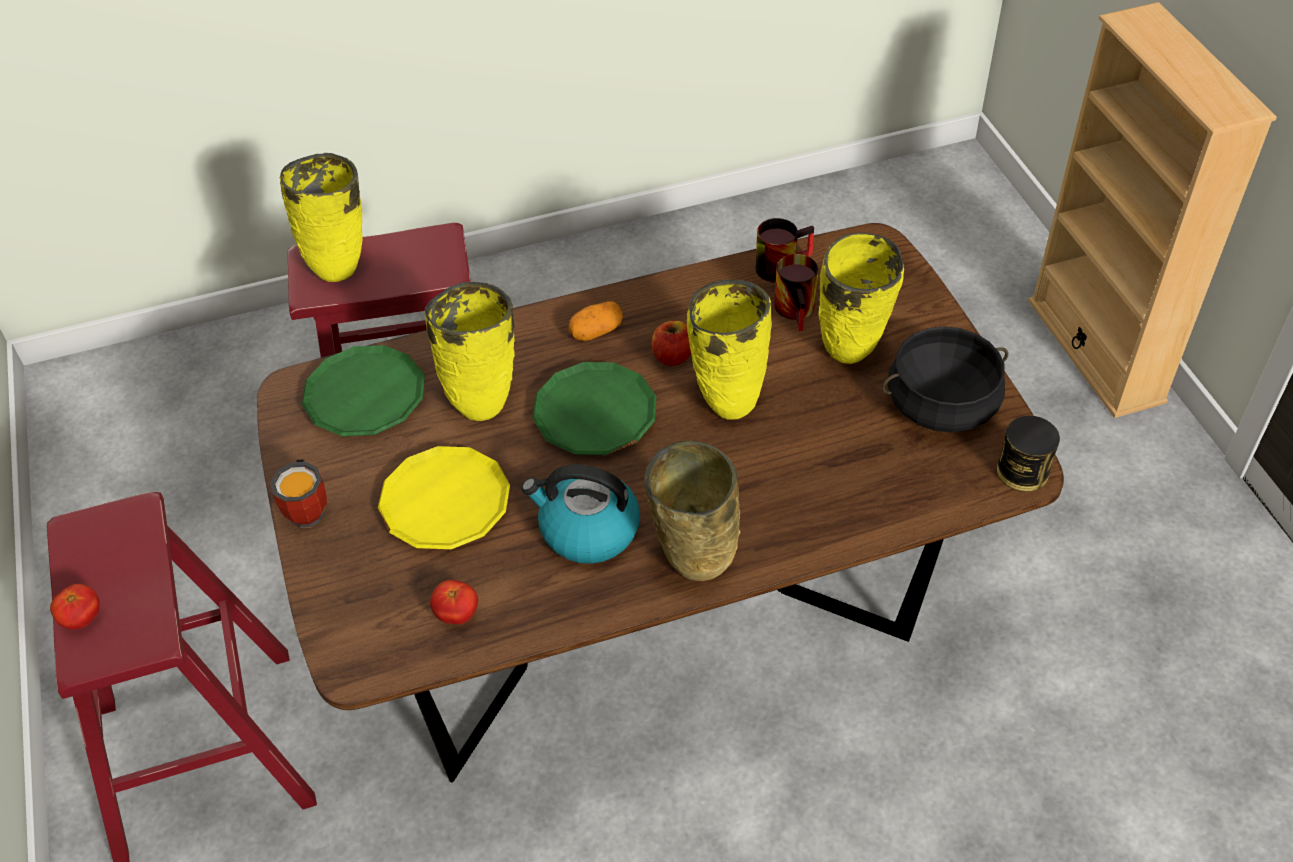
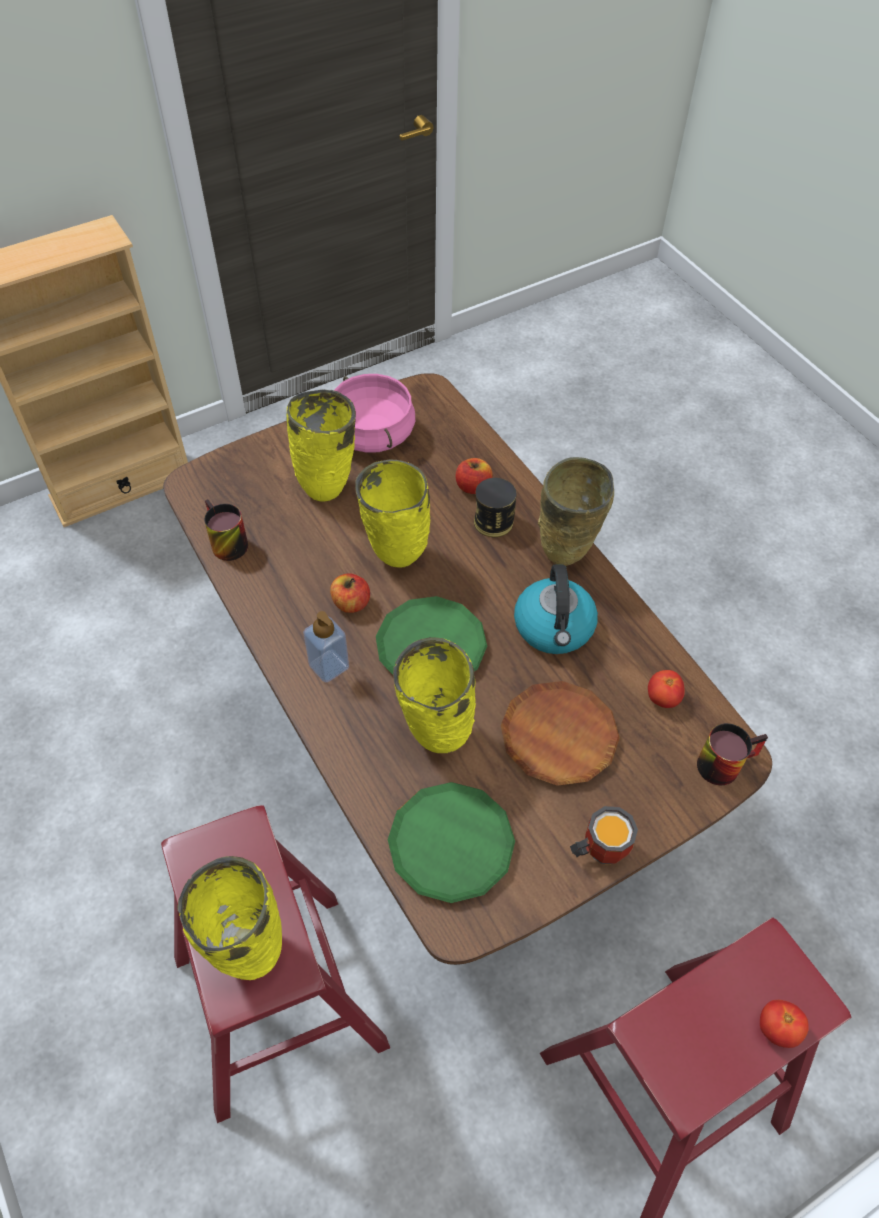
camera: 105 degrees left, 5 degrees up
(445, 504) = (558, 736): yellow plate -> brown plate
(596, 331) = (329, 666): potato -> soap dispenser
(799, 310) = (281, 524): mug -> mug (723, 761)
(832, 492) = (473, 486): none -> apple
(941, 403) = (371, 434): black cooking pot -> pink cooking pot
(1022, 472) = (427, 391): can -> can (493, 522)

